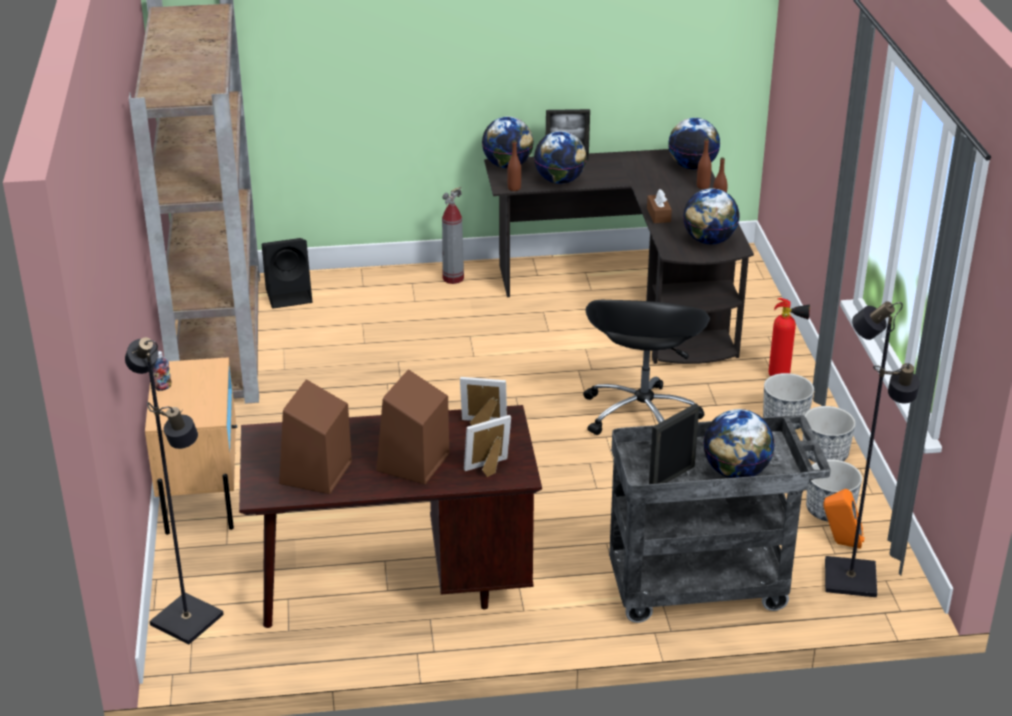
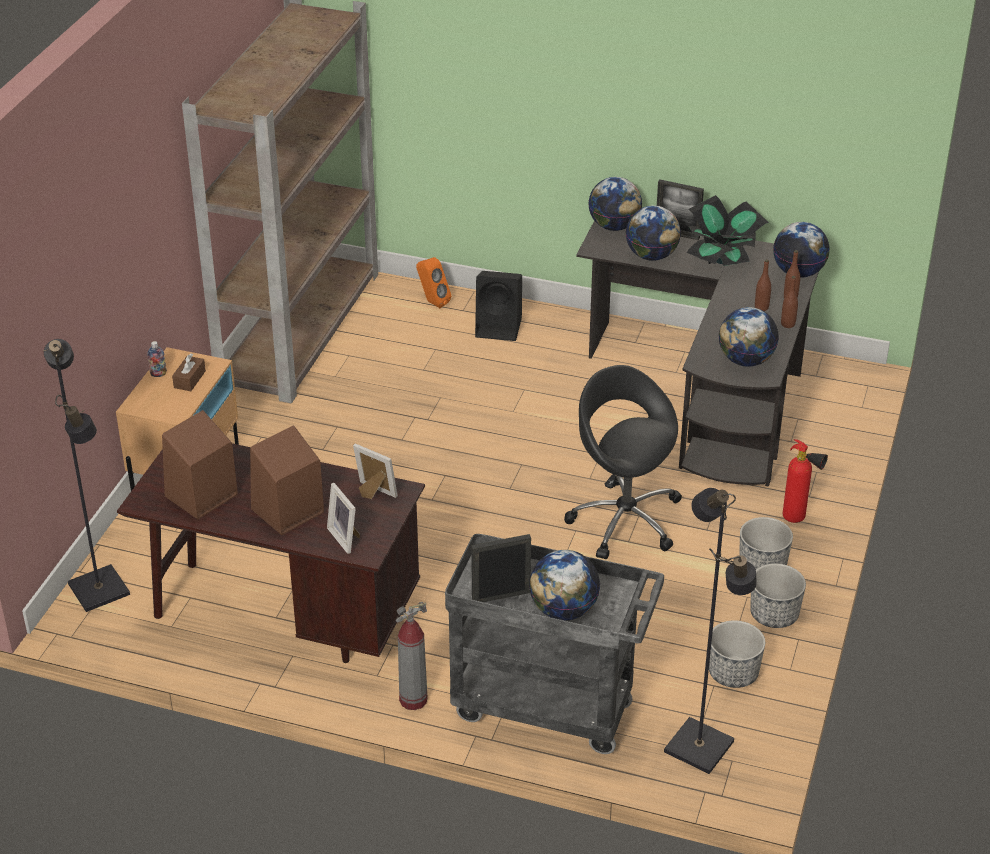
camera: 25 degrees right, 5 degrees up
(290, 295) = (391, 302): black speaker -> black speaker (500, 327)
(453, 278) = (551, 324): fire extinguisher -> fire extinguisher (413, 700)
(489, 469) = (346, 537): picture frame -> picture frame turned 120 degrees counterclockwise
(514, 188) = (600, 253): brown bottle -> brown bottle (761, 307)
(621, 170) = (722, 259): none -> potted plant
(640, 417) = (623, 520): black office chair -> black office chair turned 90 degrees clockwise
(658, 215) = (718, 319): brown tissue box -> brown tissue box (189, 379)
(840, 543) = (717, 709): orange speaker -> orange speaker (432, 302)

